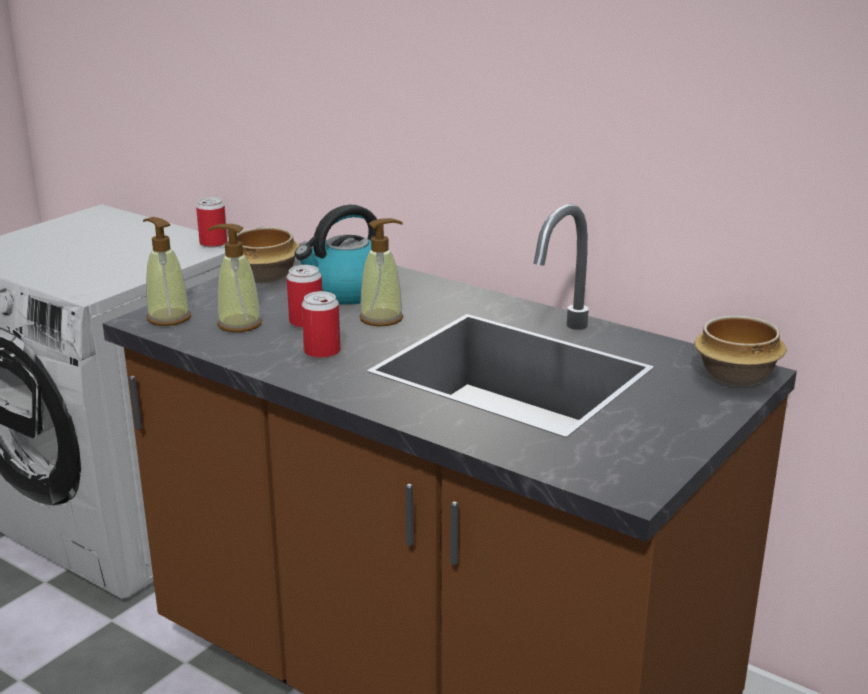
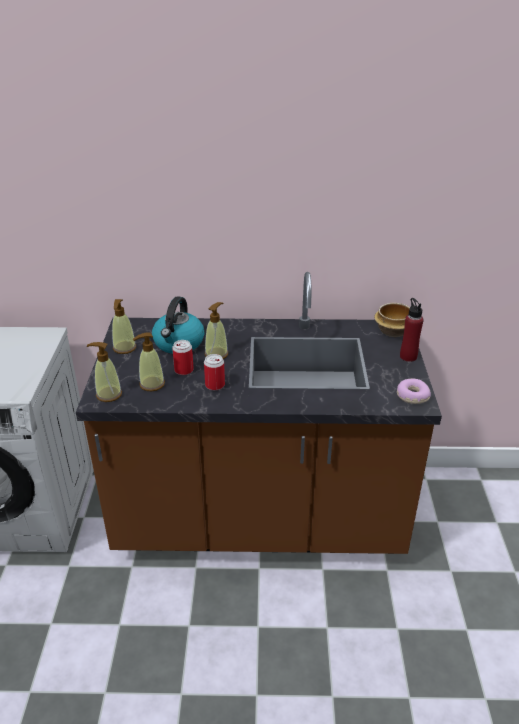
camera: 35 degrees left, 10 degrees up
(213, 243) = (47, 333): can -> none
(267, 276) = (124, 348): bowl -> soap dispenser
(632, 473) = (412, 396): none -> donut
(711, 418) = (408, 356): none -> red bottle

